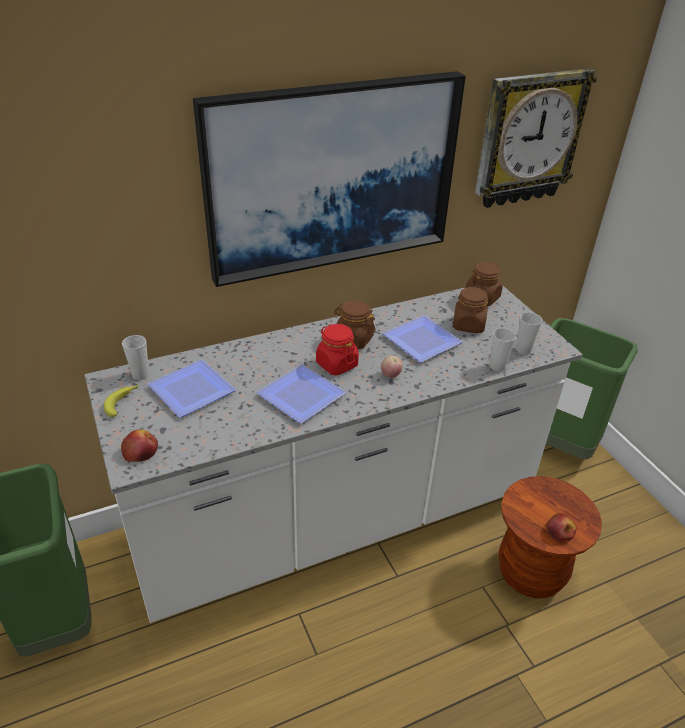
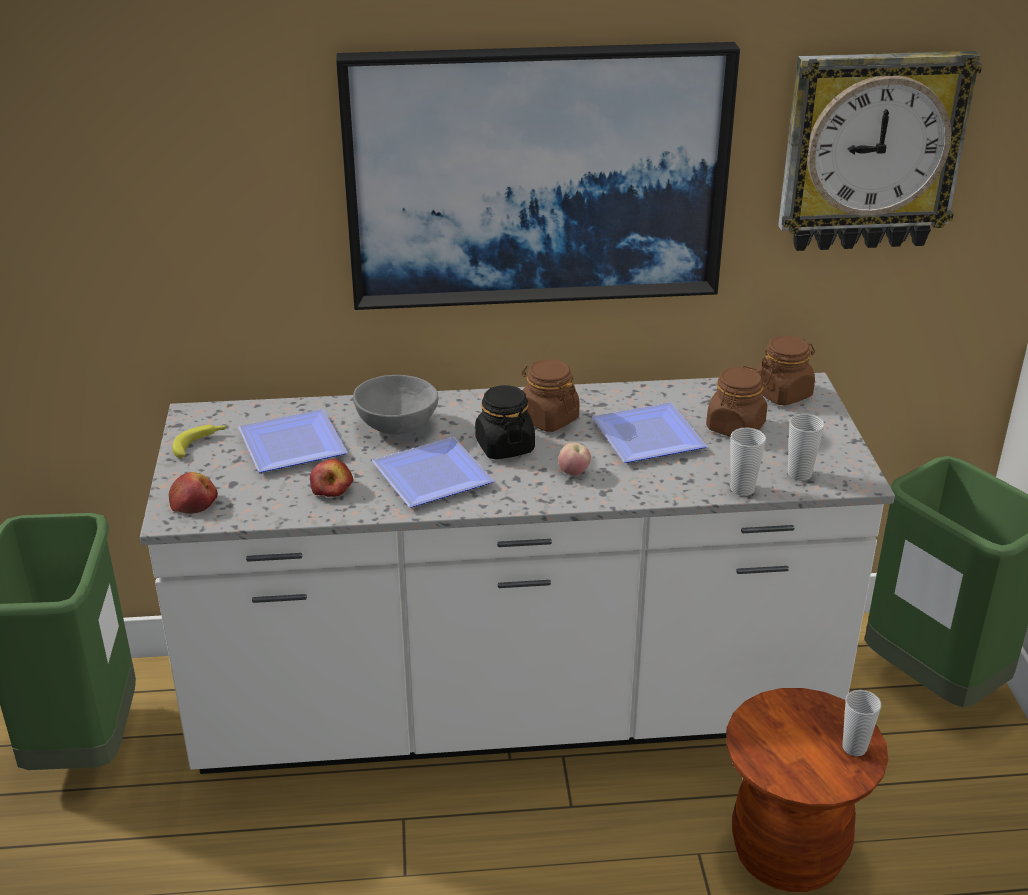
camera: 20 degrees right, 5 degrees down
(140, 375) = (237, 416): cup -> cup (854, 747)
(257, 362) = (396, 426): none -> grey bowl
(336, 364) = (504, 446): red jar -> black jar
(559, 531) = (804, 770): apple -> apple (332, 489)

